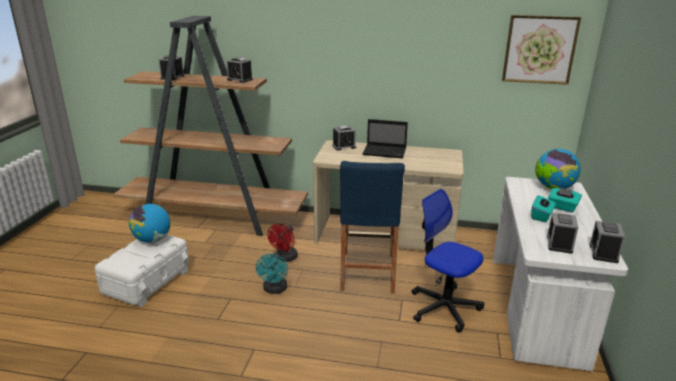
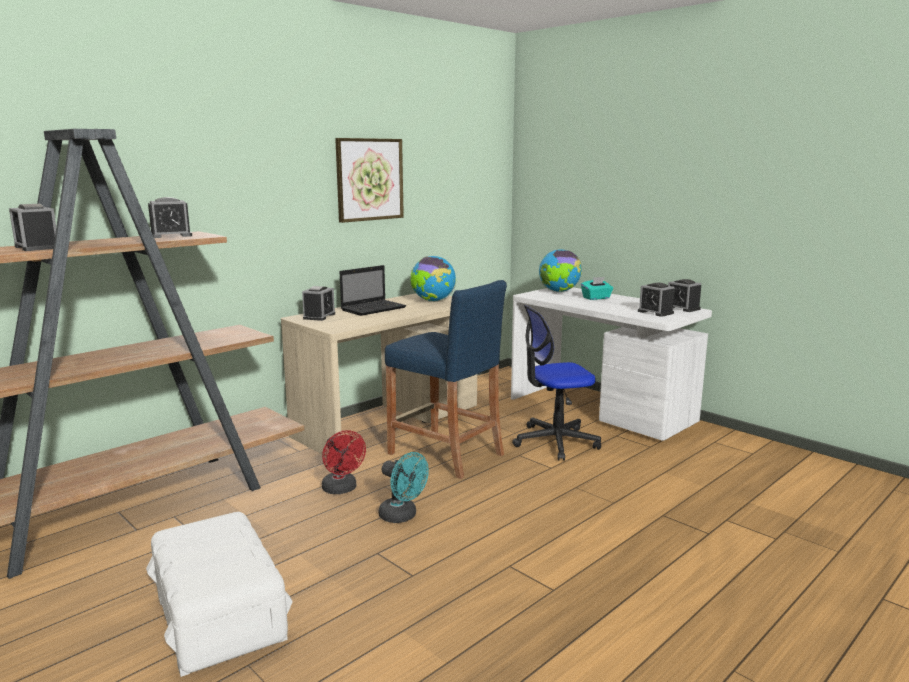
camera: 55 degrees left, 10 degrees down
(152, 240) = (196, 535): globe -> globe (433, 301)
(539, 49) = (476, 165): picture -> picture (369, 179)
(541, 216) = (603, 305): turquoise tissue box -> none

